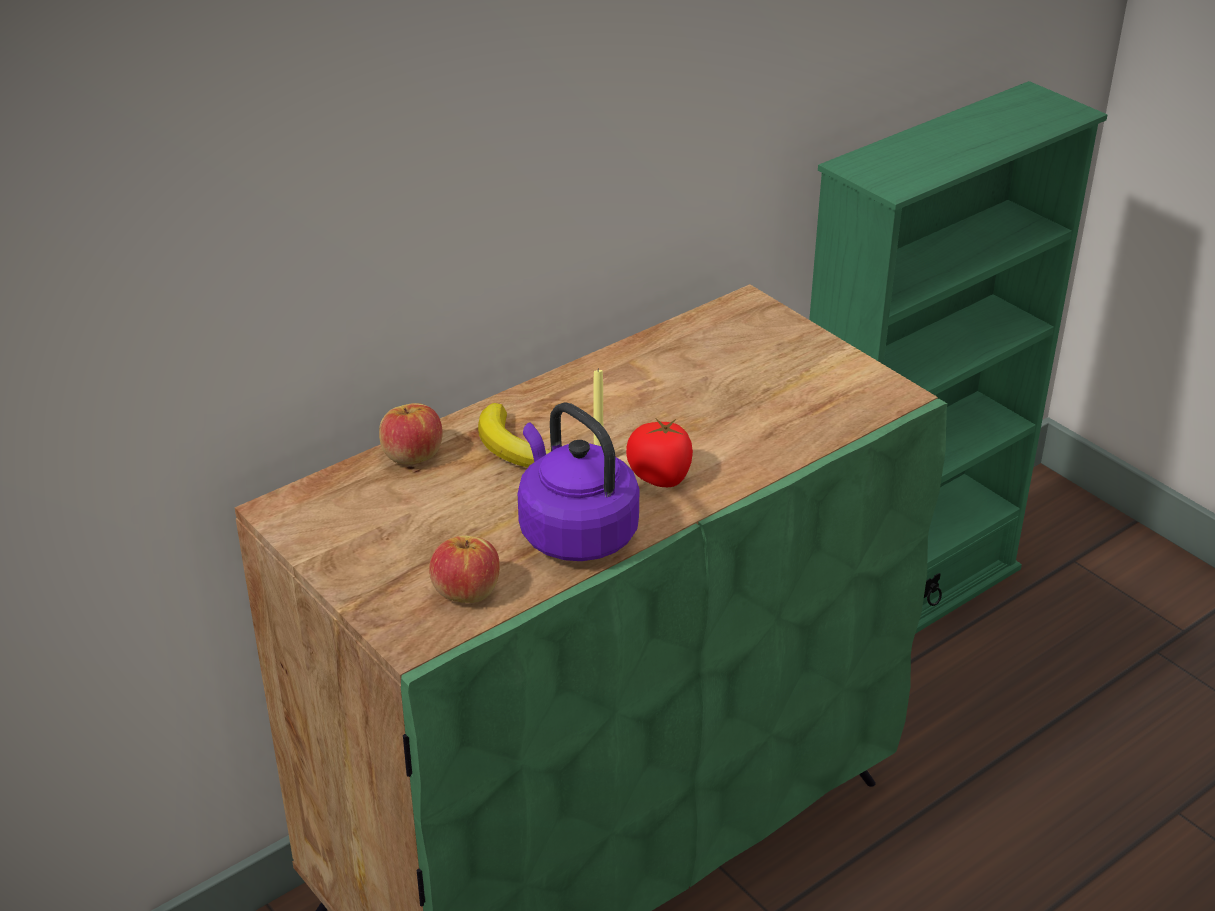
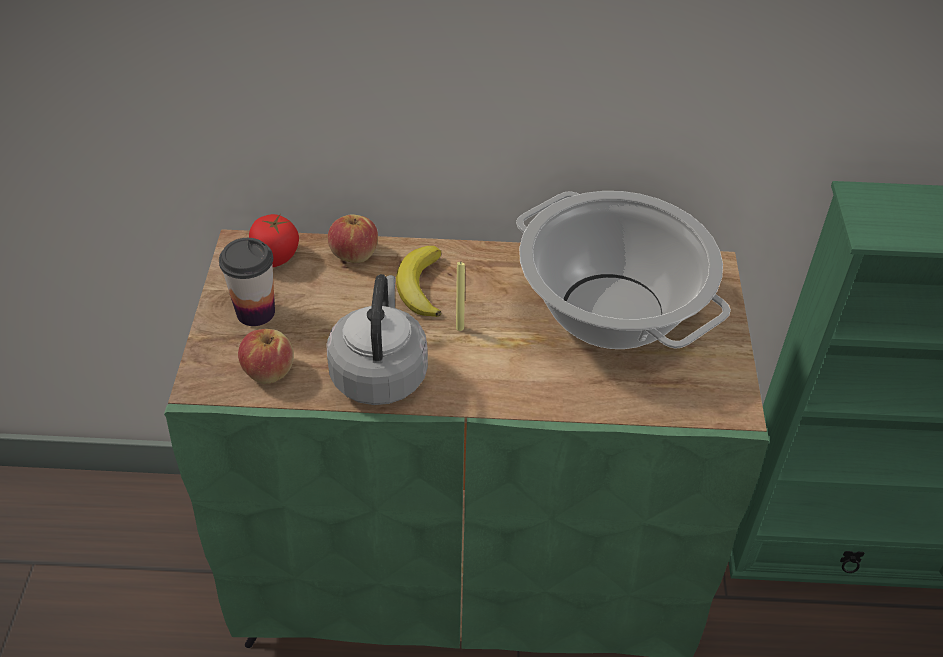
camera: 40 degrees right, 10 degrees up
(381, 553) = (255, 312): none -> cup
(574, 532) = (380, 372): purple kettle -> grey kettle
(660, 476) = (483, 366): tomato -> tomato (275, 257)
(710, 378) = (610, 311): none -> cooking pot

